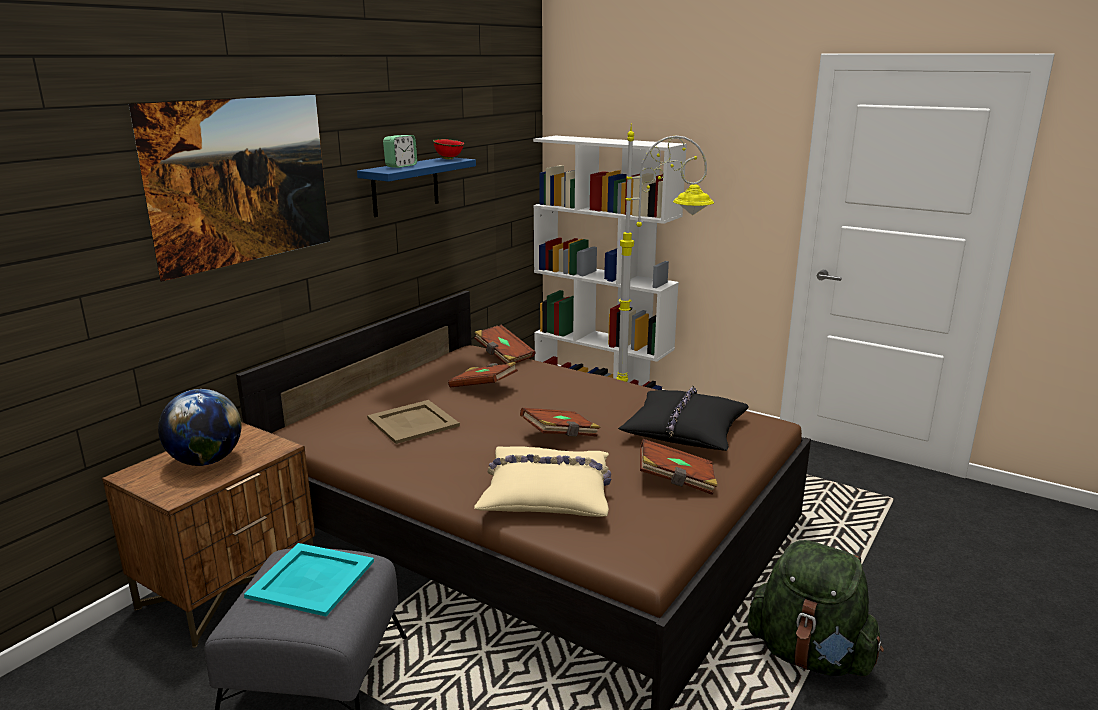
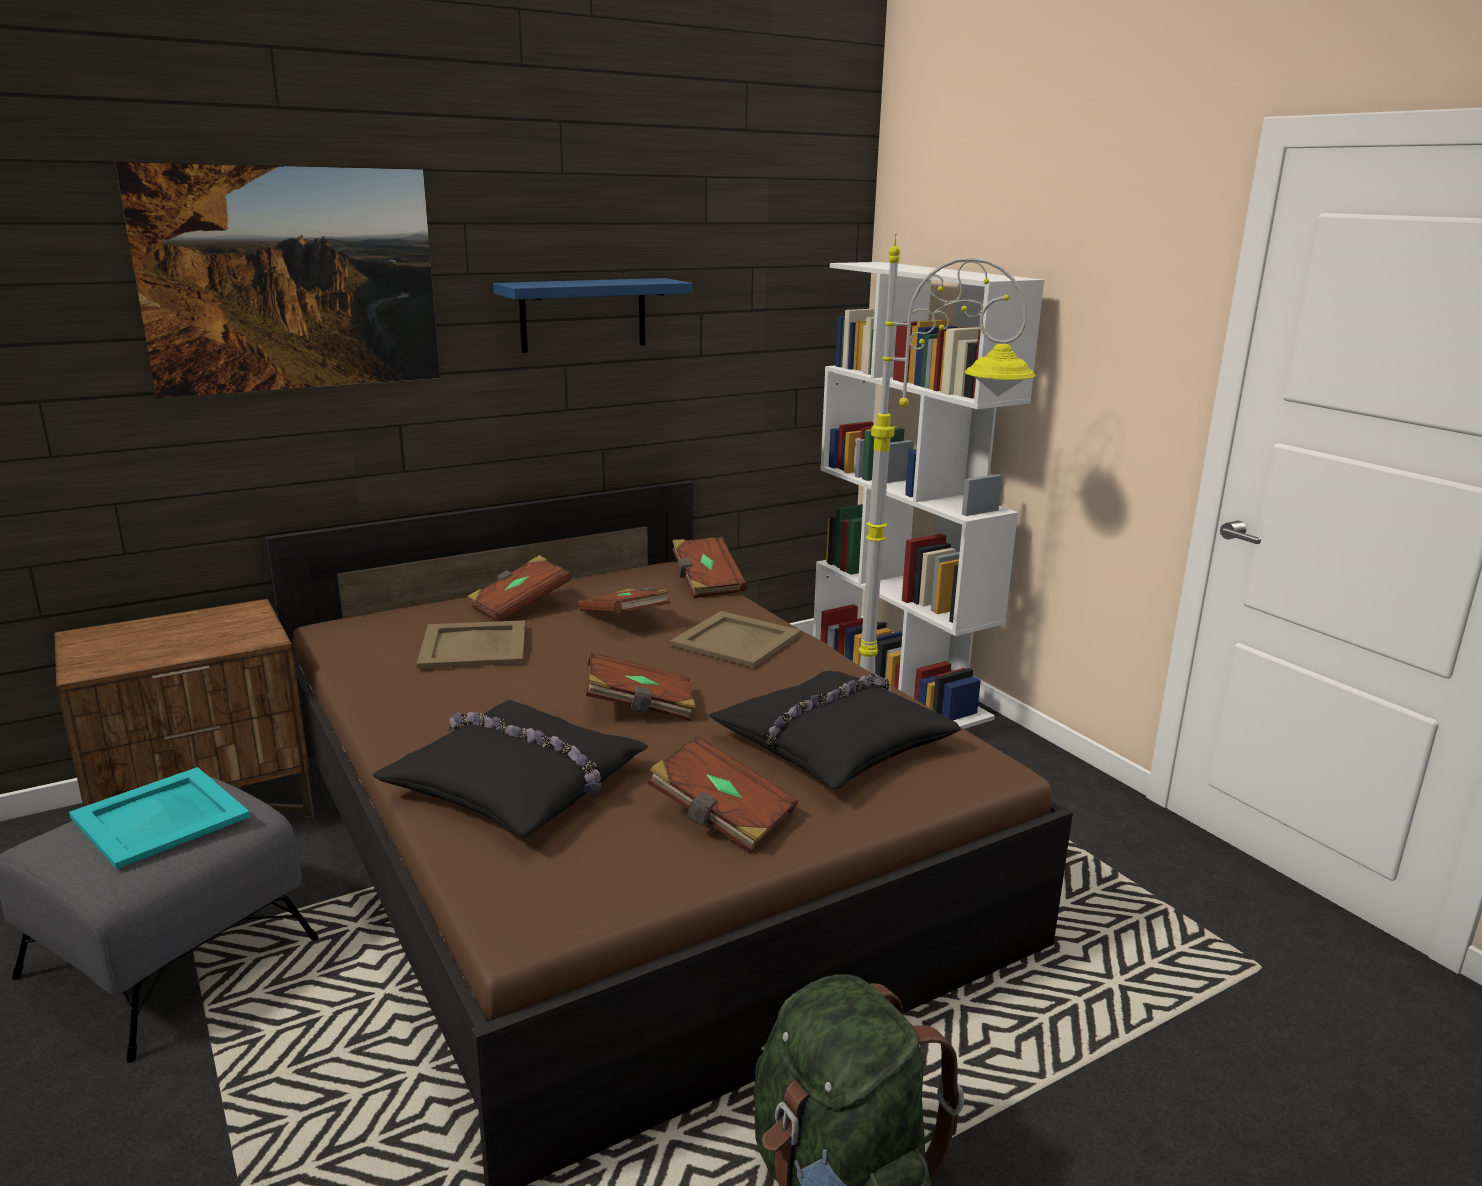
camera: 25 degrees right, 0 degrees up
(206, 461) = (170, 638): globe -> none
(401, 166) = (563, 282): alarm clock -> none
(406, 392) = (520, 606): none -> brown book
(449, 159) = (656, 280): red bowl -> none
(547, 493) = (518, 784): beige pillow -> black pillow
(565, 386) = (736, 640): none -> beige tray

